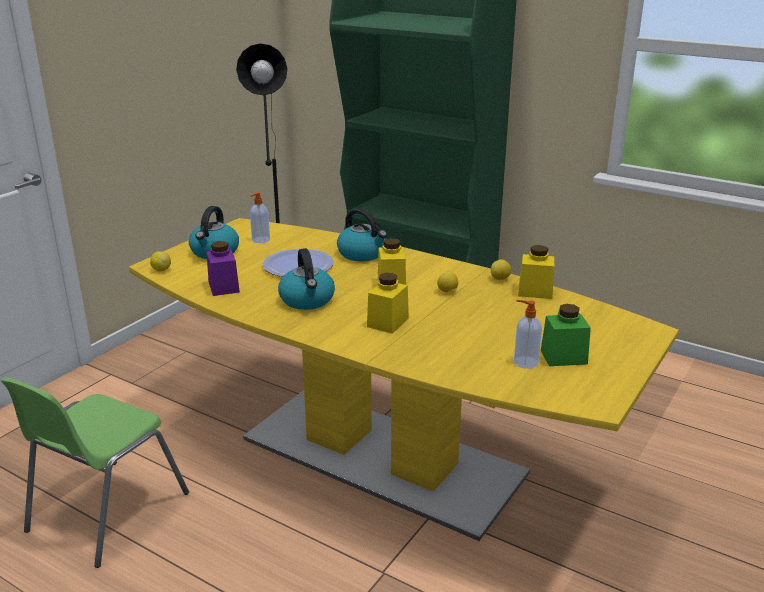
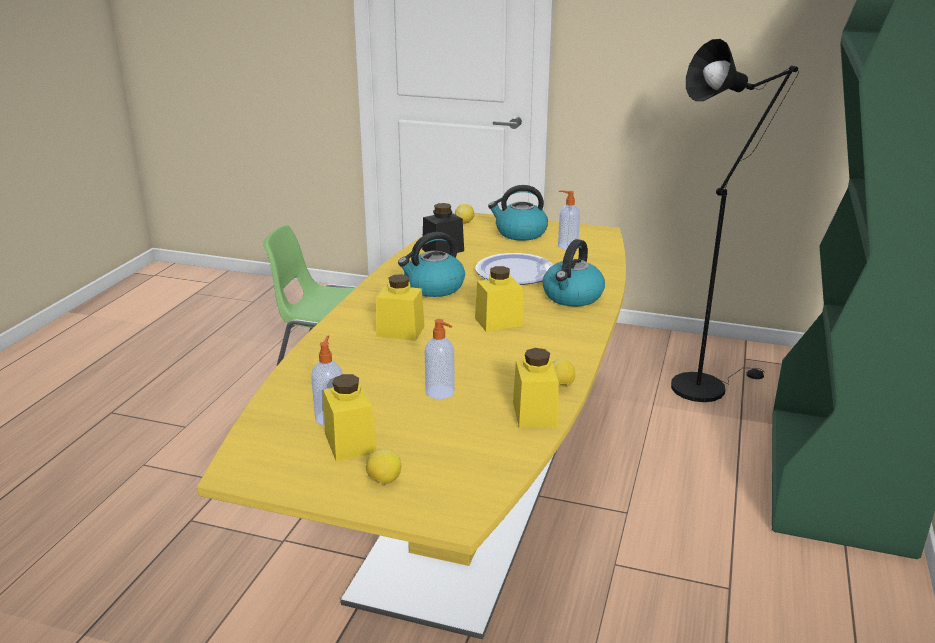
camera: 75 degrees right, 0 degrees up
(223, 287) = (443, 250): purple jar -> black jar
(447, 291) = (497, 355): lemon -> lemon (384, 480)
(498, 318) = (441, 392): none -> soap dispenser
(563, 357) = (350, 443): green jar -> yellow jar

